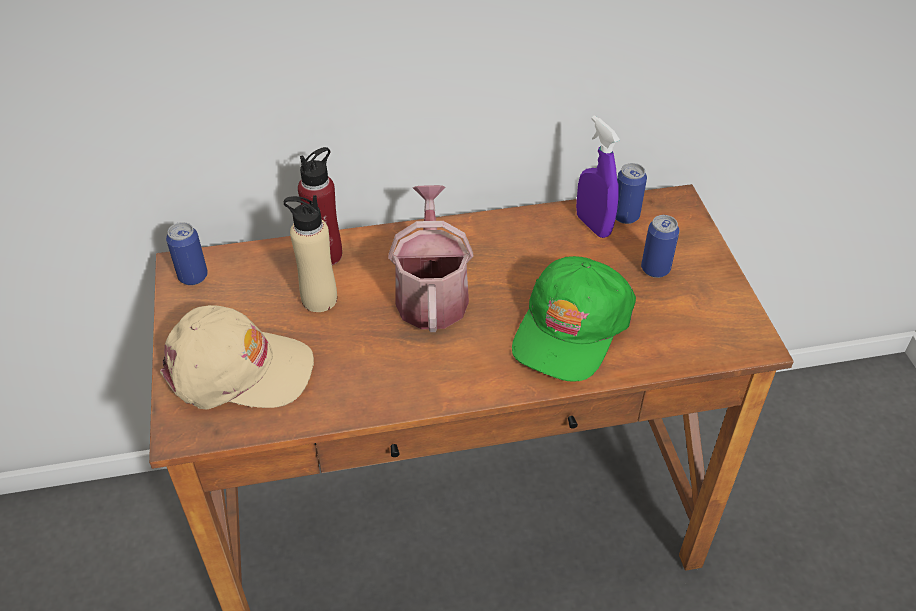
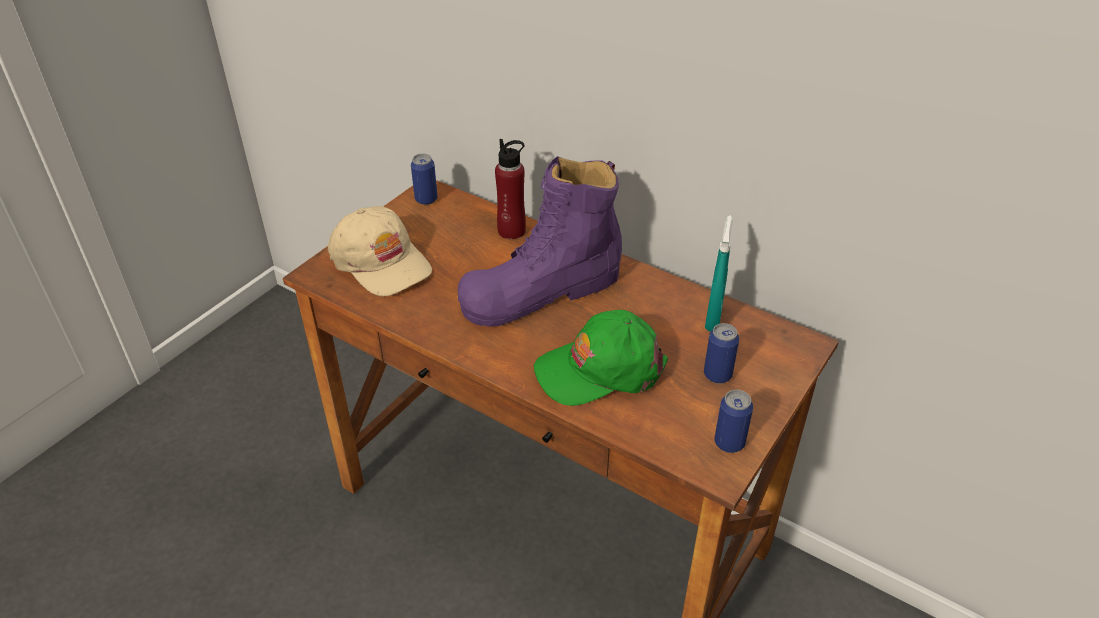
camera: 45 degrees right, 5 degrees down
(319, 299) = (473, 253): beige bottle -> none
(431, 294) = (541, 291): watering can -> purple boot
(593, 225) = (713, 319): purple spray bottle -> turquoise spray bottle
(625, 216) = (747, 328): can -> can (729, 443)

